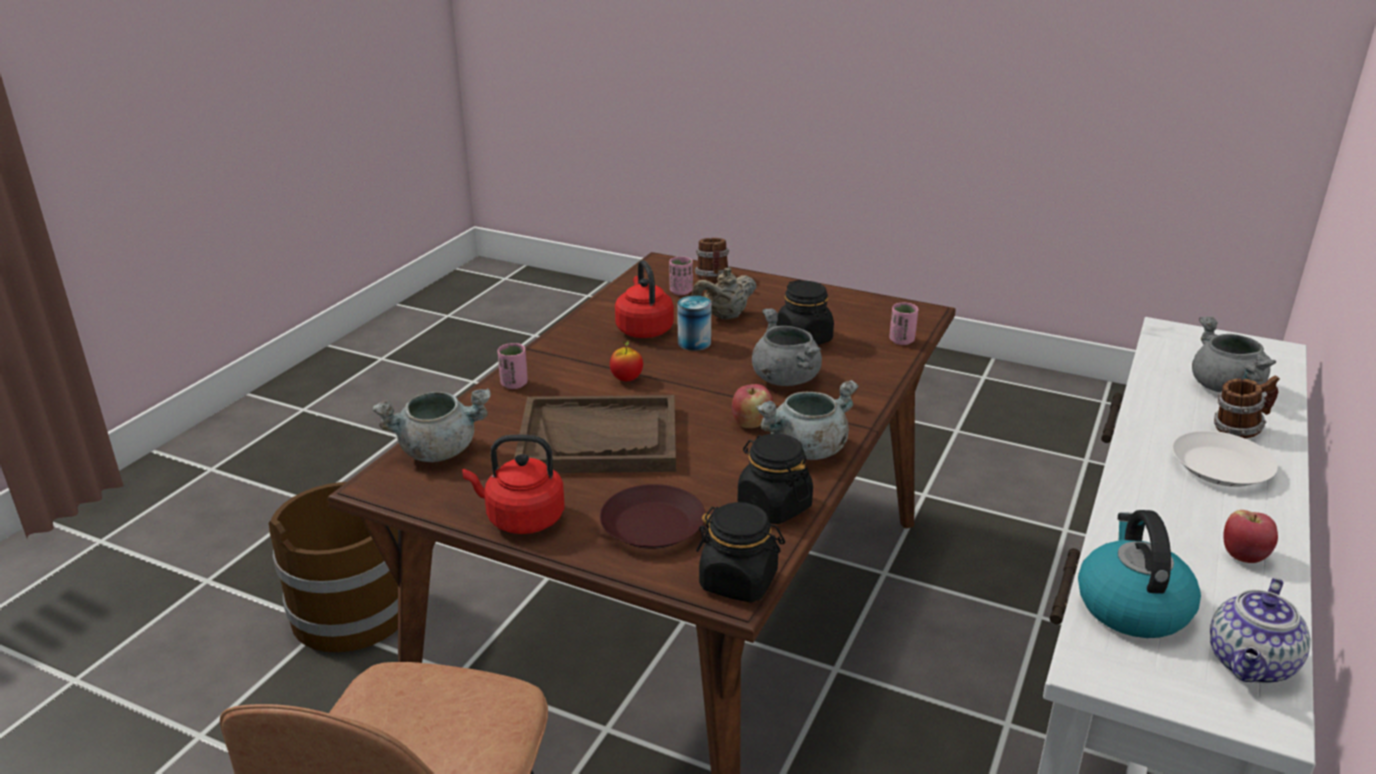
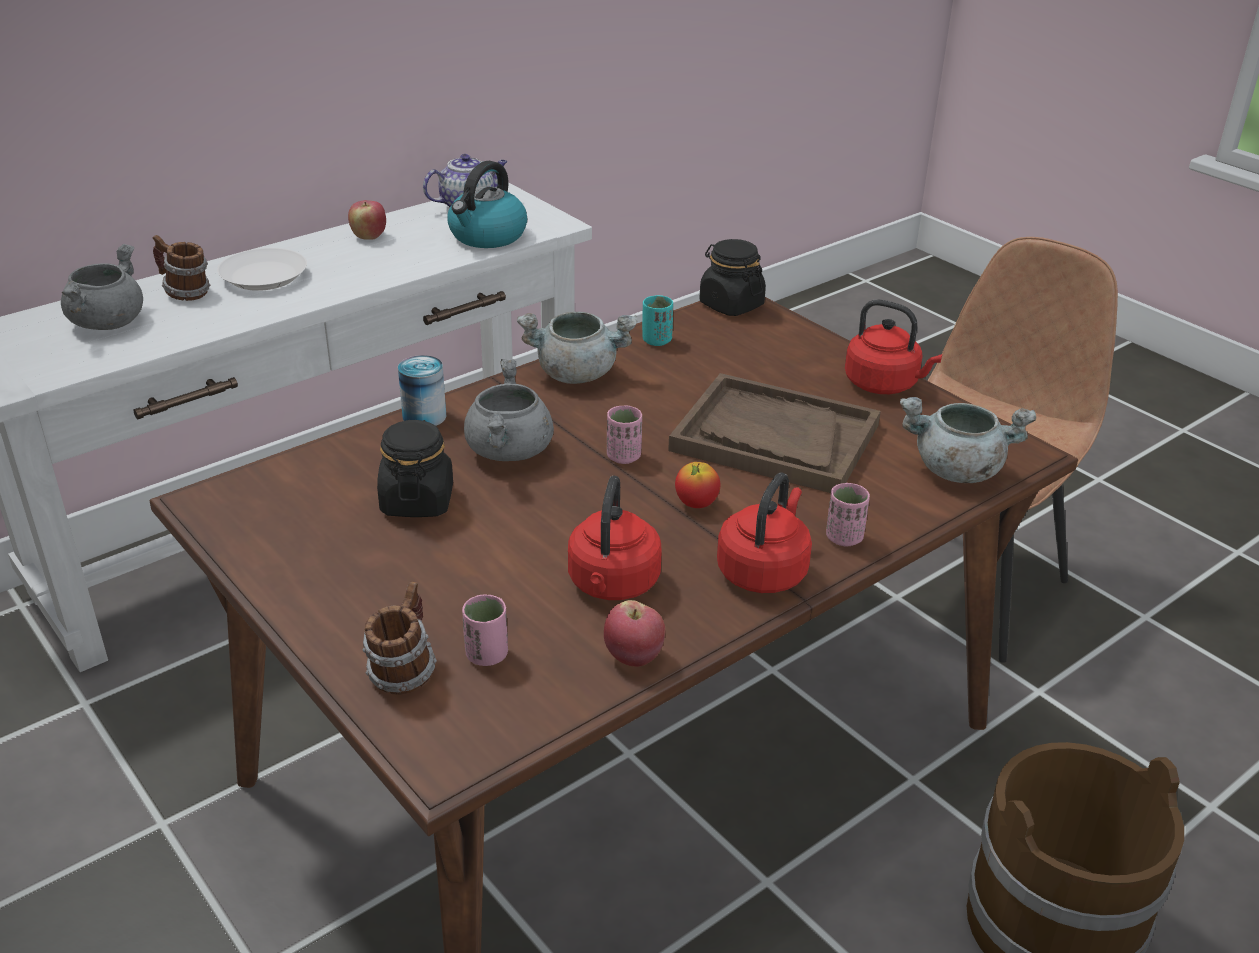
camera: 155 degrees left, 5 degrees up
(558, 355) = (764, 571): none -> red kettle
(653, 525) = (770, 352): brown plate -> none
(694, 343) = (564, 537): can -> can (424, 416)
(724, 316) = (476, 574): beige teapot -> none
(751, 423) = (603, 411): apple -> apple (634, 657)
(773, 506) = (656, 340): black jar -> turquoise cup
(901, 340) = (307, 462): pink cup -> pink cup (623, 456)

